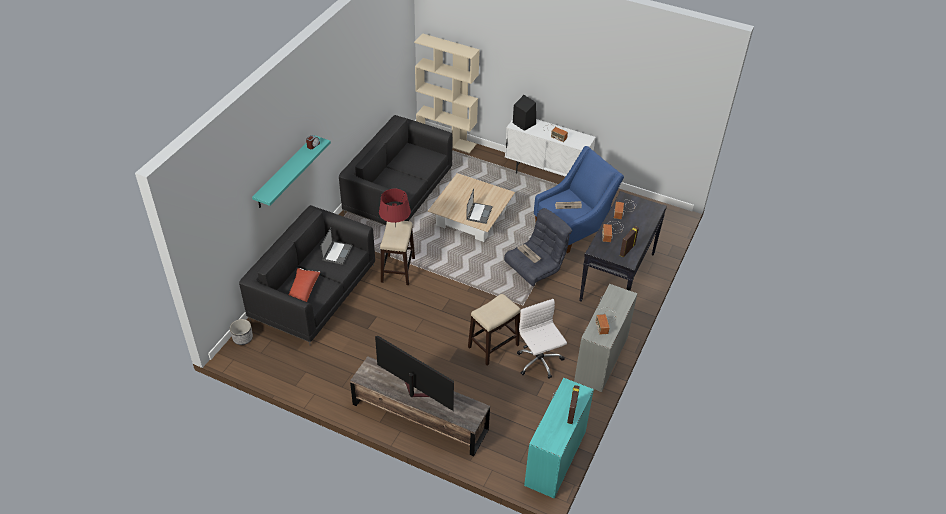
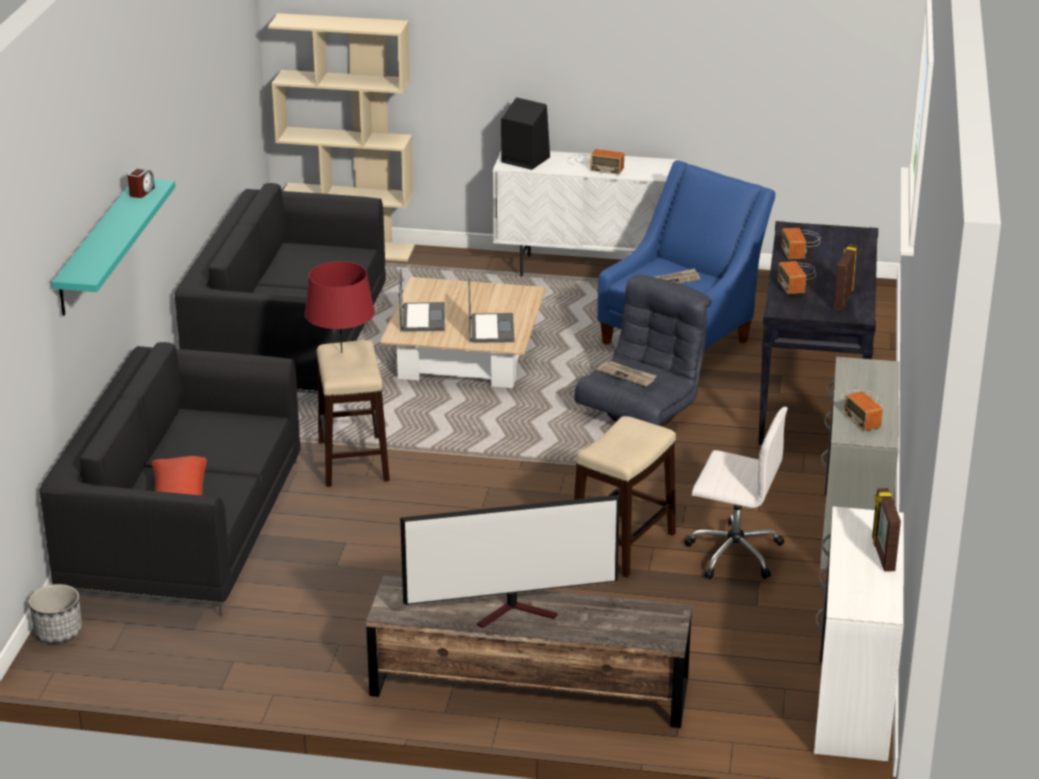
camera: 15 degrees left, 15 degrees down
(337, 252) = (225, 428): laptop -> laptop (422, 317)
(414, 391) = (517, 612): television -> television turned 150 degrees clockwise
(539, 362) = (732, 553): white office chair -> white office chair turned 150 degrees clockwise
(554, 458) = (851, 696): turquoise desk -> white desk

